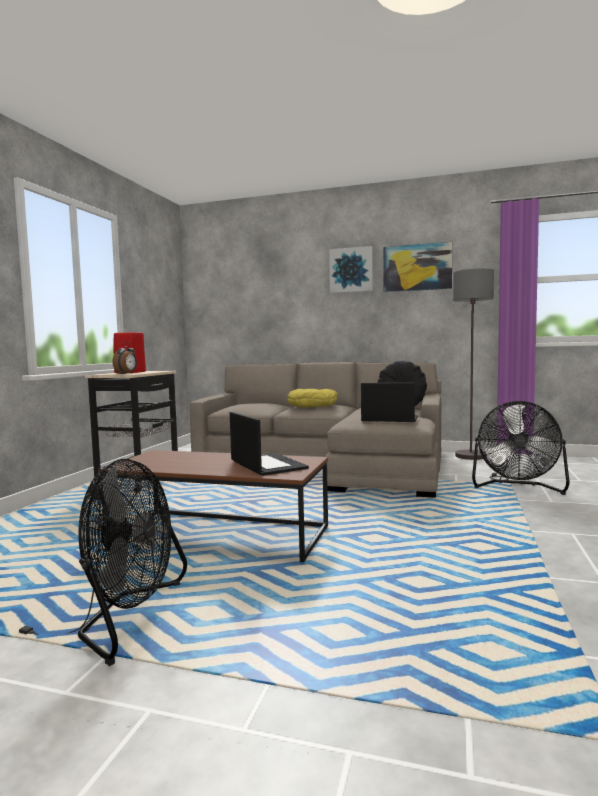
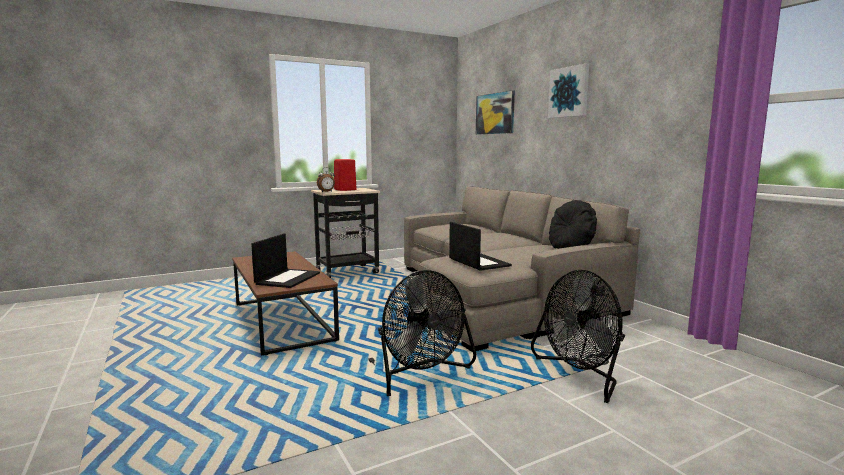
camera: 45 degrees right, 5 degrees up
(118, 620) = (144, 345): black fan -> black fan (416, 375)
(312, 406) = (485, 235): yellow pillow -> none
(417, 267) = (630, 86): picture -> picture (495, 113)
(471, 458) = (644, 331): grey floor lamp -> none

